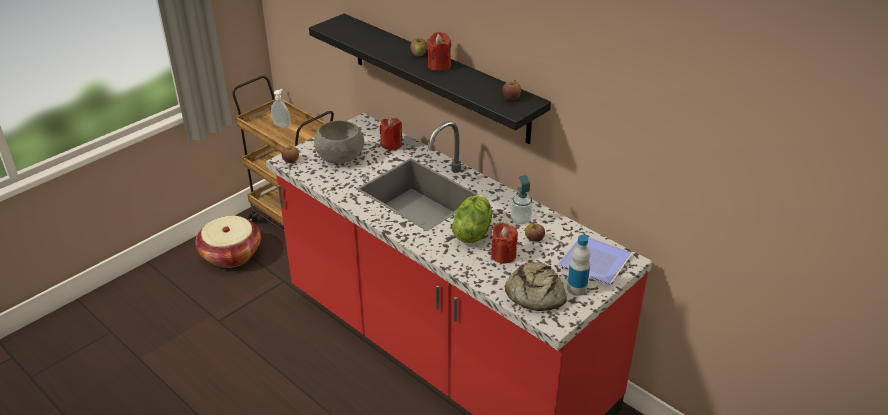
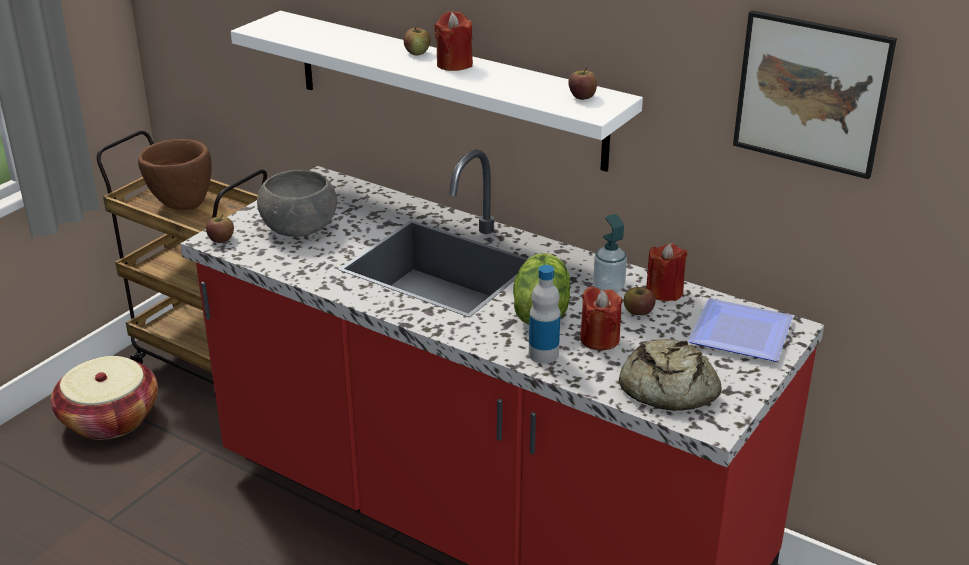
camera: 10 degrees left, 5 degrees down
(282, 125) = (181, 203): soap dispenser -> brown bowl
(391, 145) = (375, 205): red candle -> red candle (664, 292)
(438, 77) = (446, 88): black shelf -> white shelf
(576, 289) = (728, 374): bottle -> bottle (543, 354)
(649, 116) = (811, 93): none -> picture

